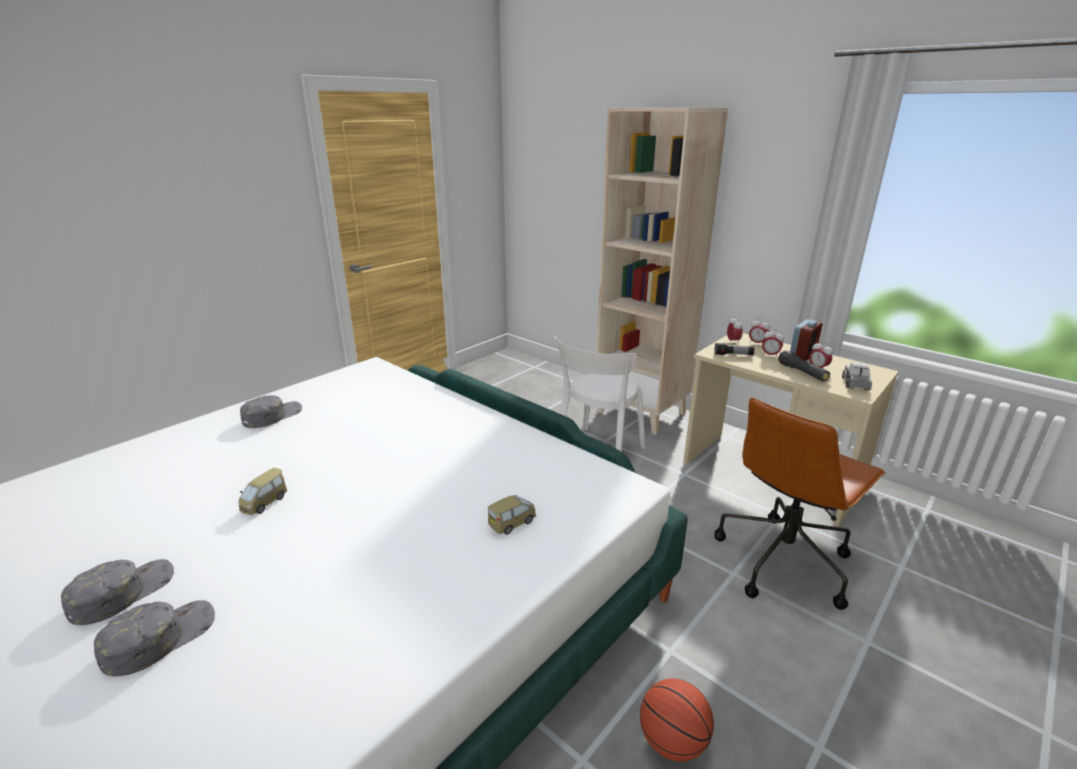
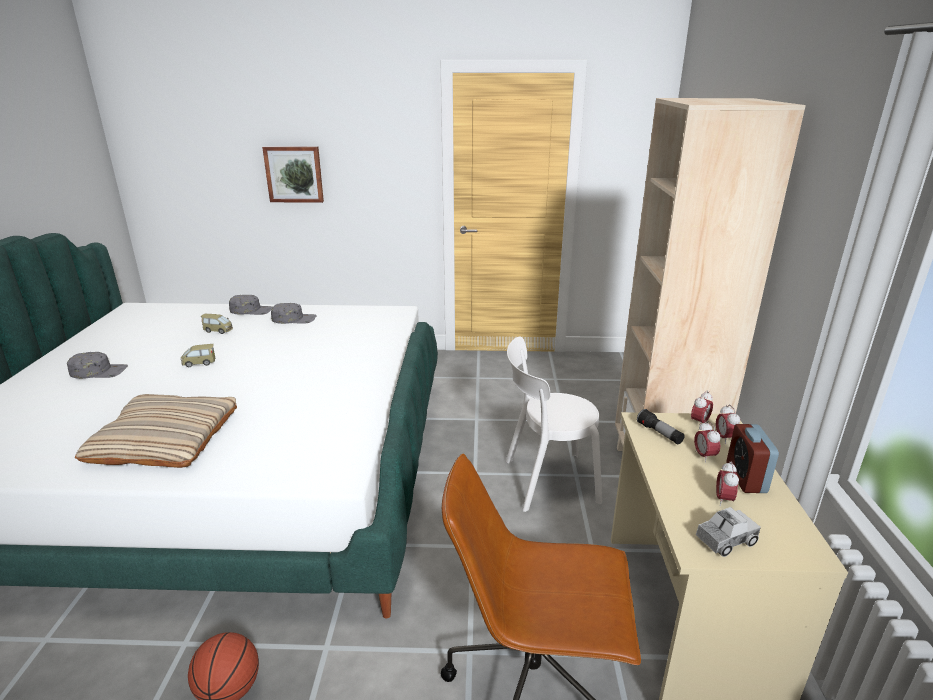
camera: 50 degrees right, 0 degrees up
(125, 236) = (294, 174): none -> picture
(159, 637) = (70, 397): grey cap -> grey cap (251, 310)
(420, 573) = (165, 438): none -> beige pillow
(512, 523) = (244, 446): toy car -> toy car (218, 330)
(802, 356) = (746, 478): alarm clock -> alarm clock turned 90 degrees clockwise
(802, 373) = (689, 491): black flashlight -> none

